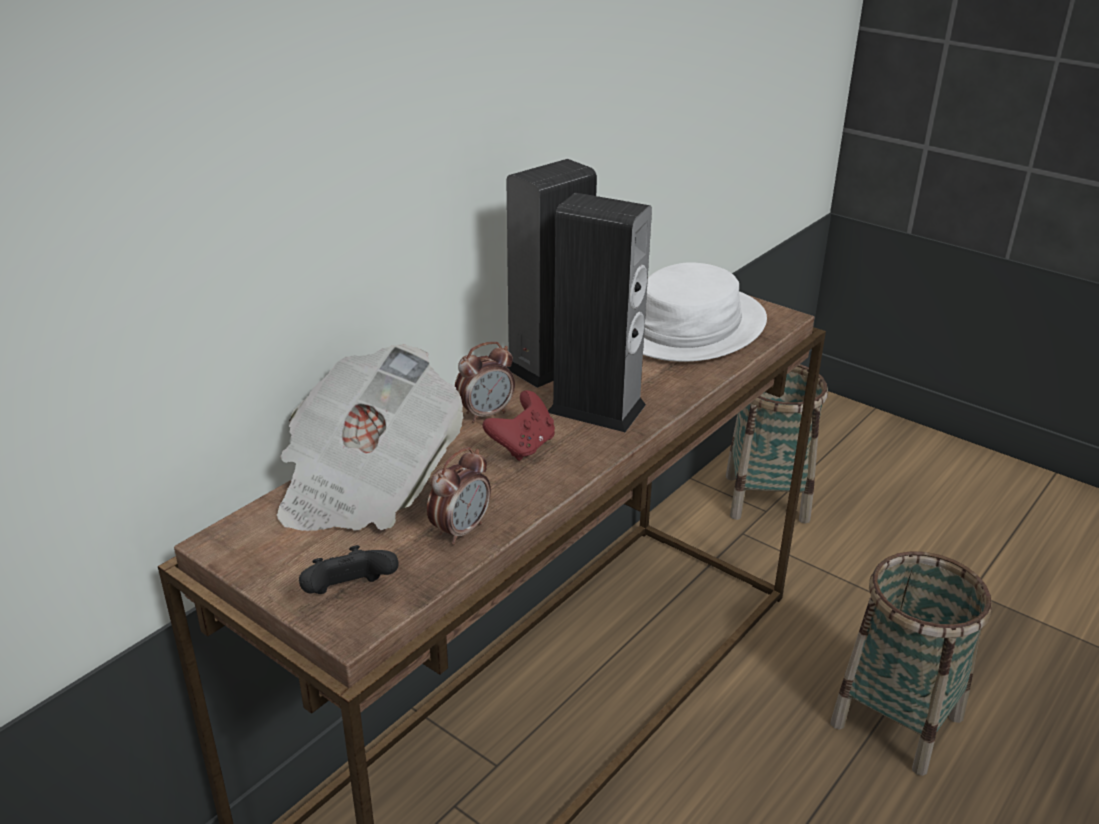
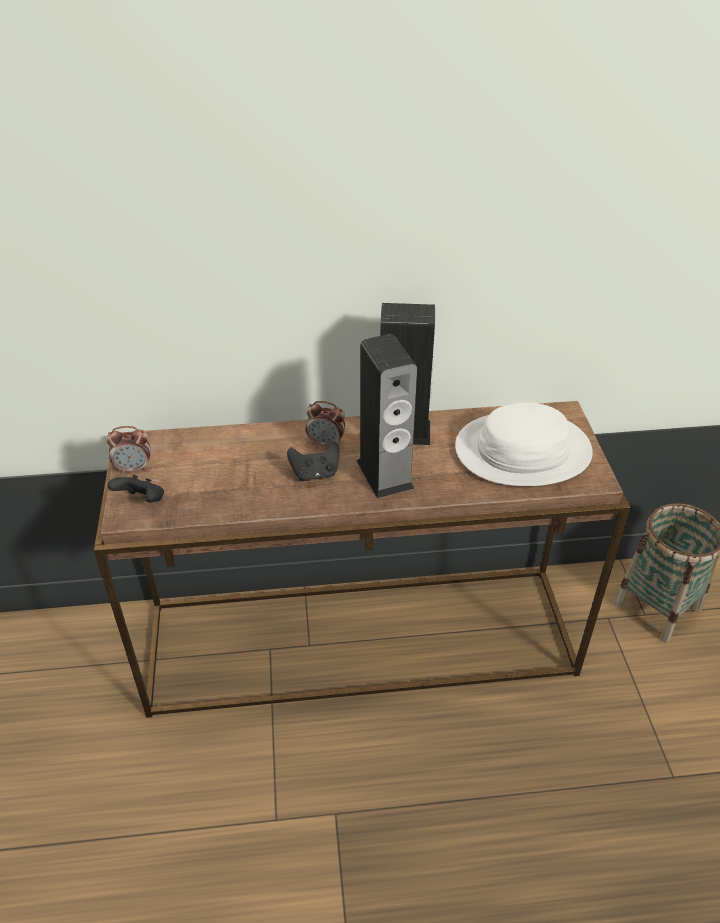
camera: 45 degrees right, 10 degrees up
(366, 483) = (221, 449): newspaper -> none
(460, 530) = (224, 501): alarm clock -> alarm clock (134, 468)
(523, 446) = (315, 474): red game controller -> black game controller
(897, 721) = (554, 800): basket -> none

